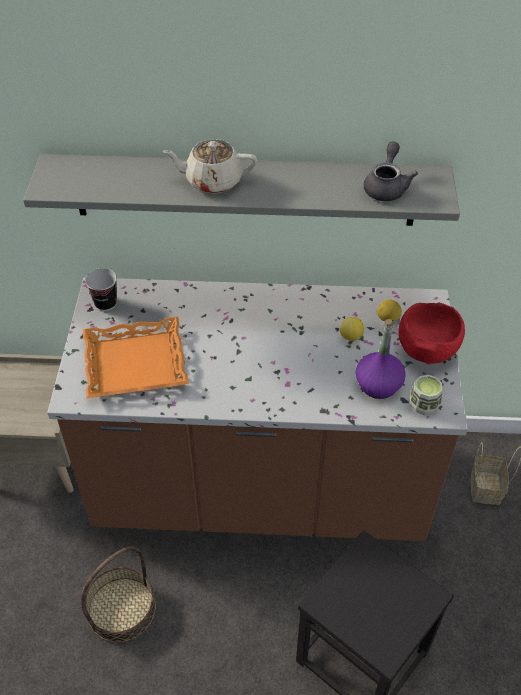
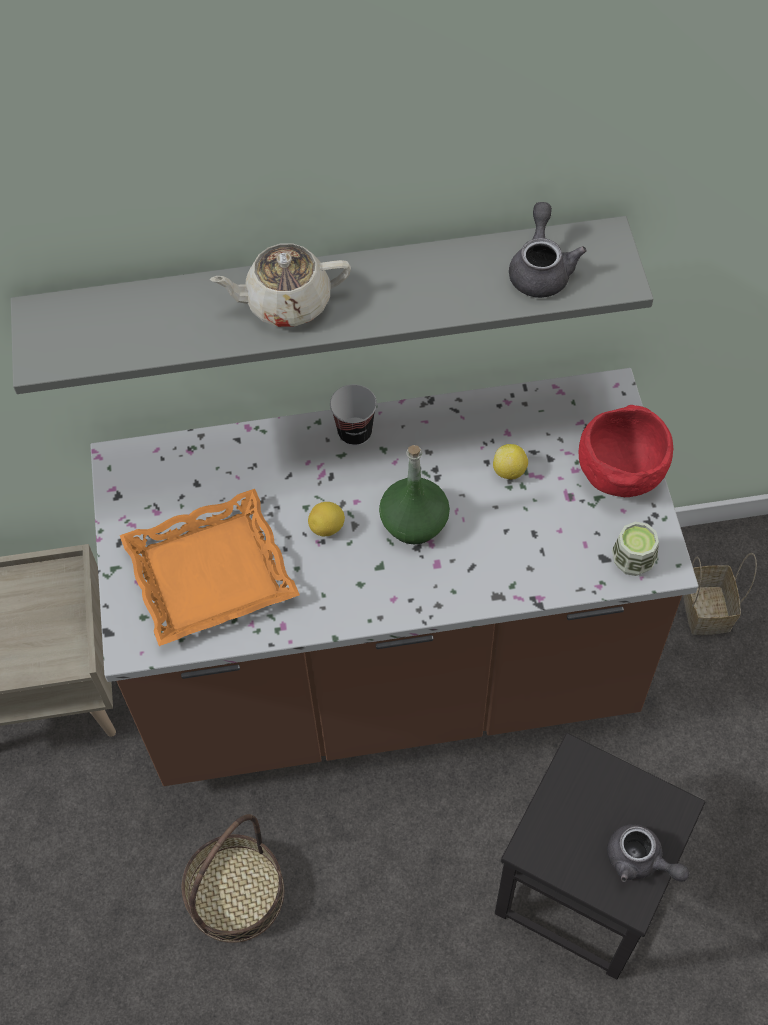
camera: 10 degrees left, 10 degrees up
(105, 303) = (137, 482): cup -> cup (355, 432)
(278, 356) = (414, 522): none -> green bottle
(378, 384) = (563, 541): purple bottle -> none
(388, 318) = (555, 431): lemon -> lemon (327, 527)
(398, 627) = (640, 861): none -> grey teapot

